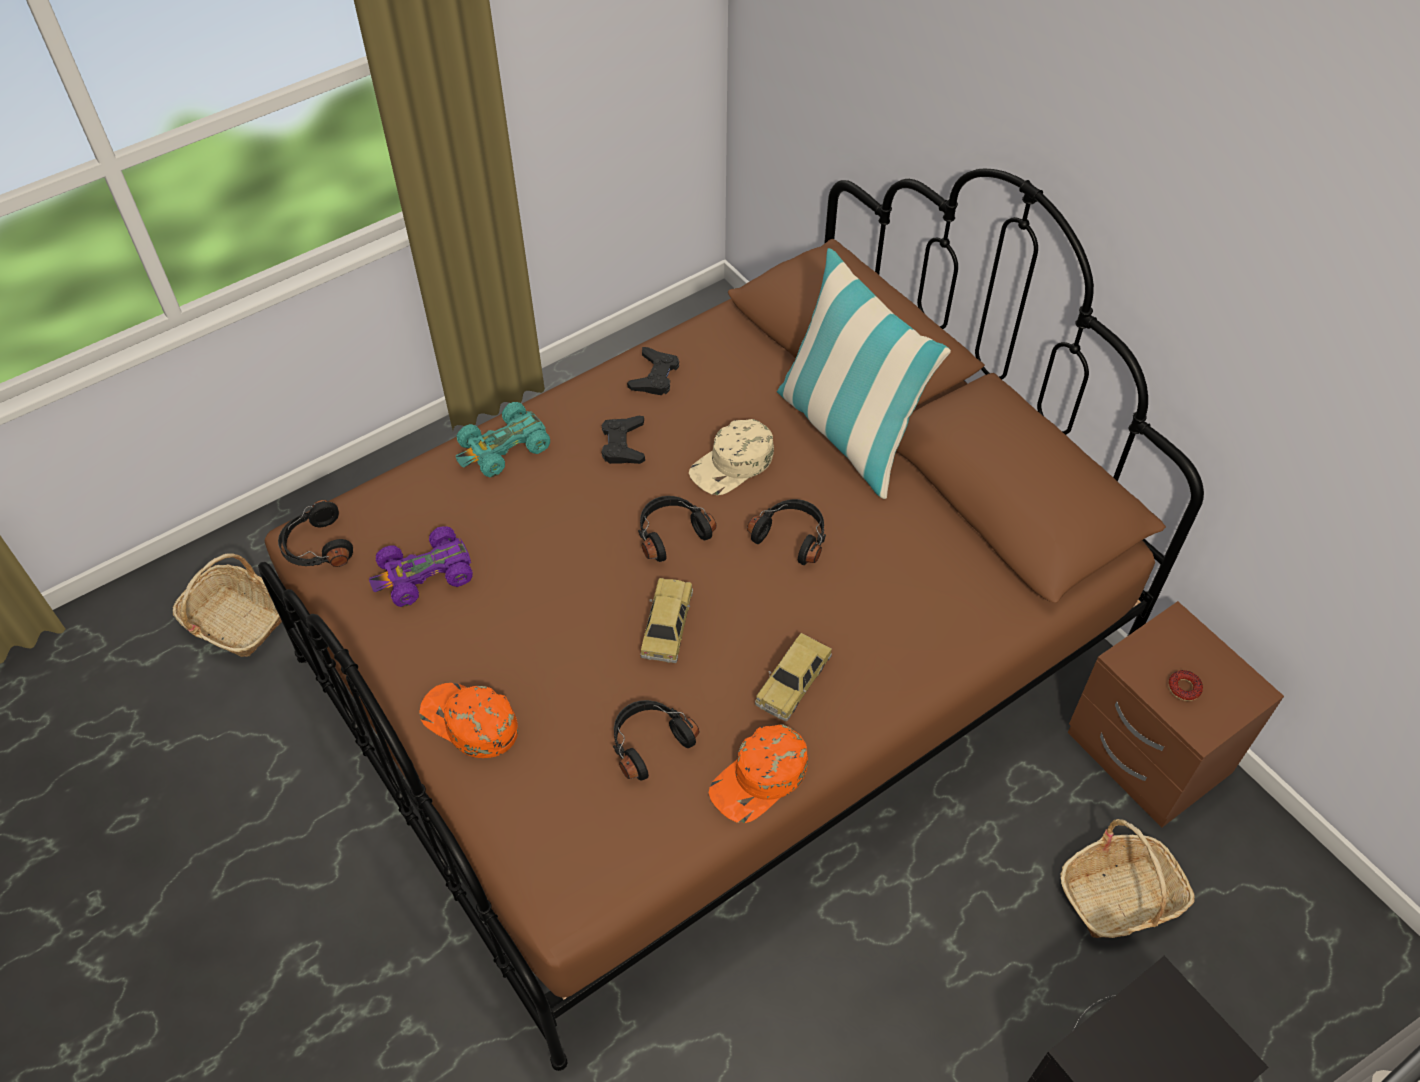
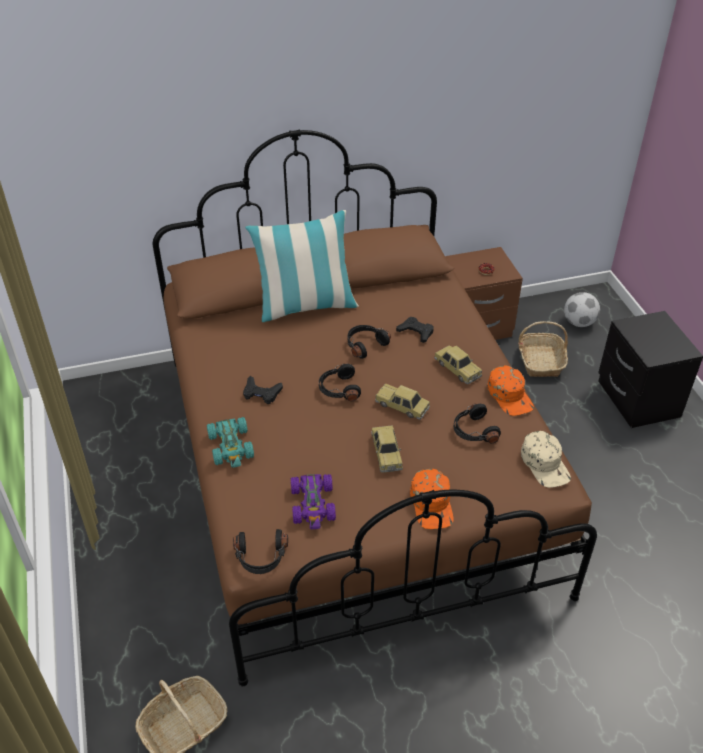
camera: 70 degrees left, 10 degrees down
(469, 722) = (432, 504): orange cap -> orange cap turned 60 degrees counterclockwise
(556, 633) = (386, 453): none -> toy car
(655, 376) = (216, 367): black game controller -> black game controller (416, 332)
(732, 464) = (303, 353): beige cap -> beige cap (545, 464)
(1286, 949) = (579, 323): none -> football

